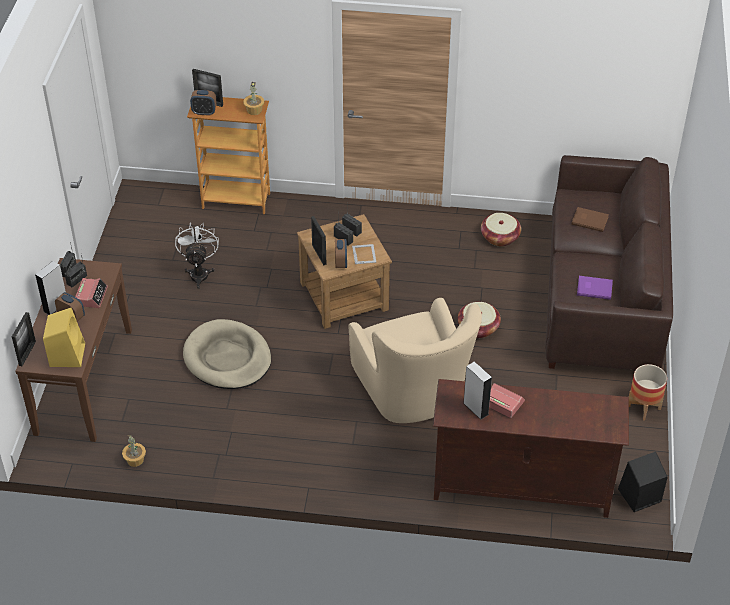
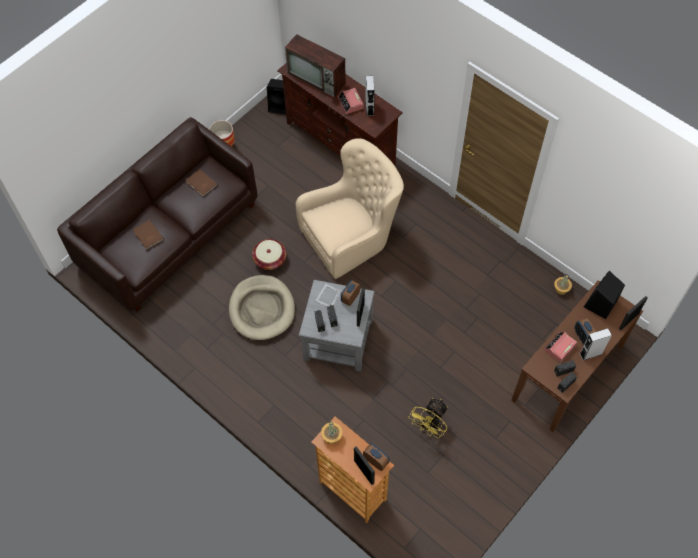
camera: 145 degrees left, 15 degrees up
(67, 354) = (600, 304): yellow speaker -> black speaker
(199, 272) = (429, 427): white fan -> yellow fan
(227, 358) = (455, 334): beige dog bed -> beige dog bed (262, 309)
(344, 296) = (338, 339): brown side table -> grey side table
(413, 393) = (352, 236): beige armchair -> beige armchair turned 45 degrees clockwise
(500, 237) = (186, 325): basket -> none
(571, 411) = (317, 78): none -> television
(594, 288) = (201, 184): purple book -> brown book

